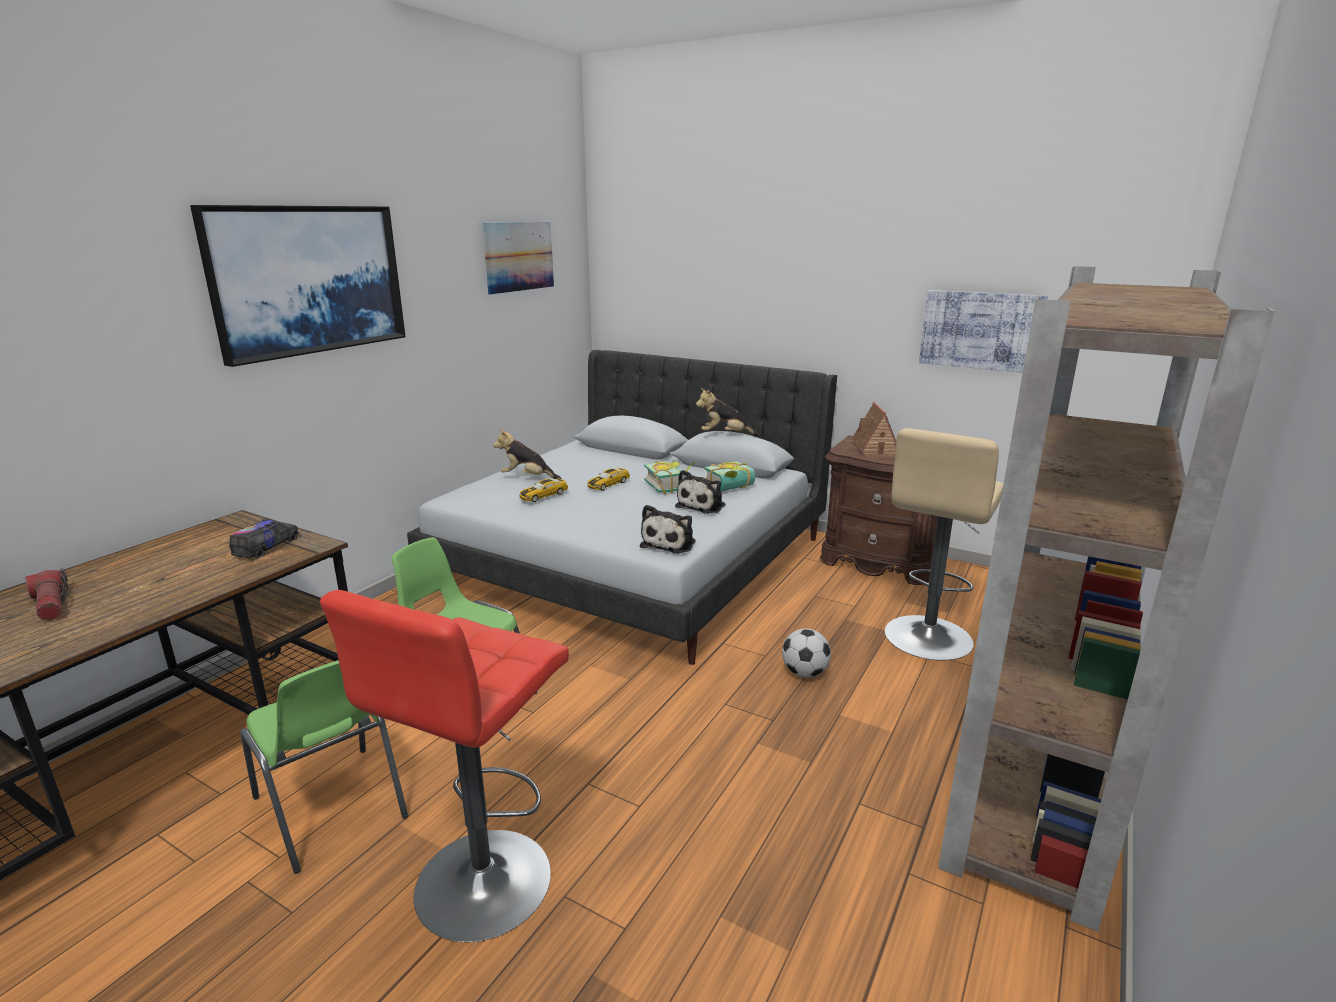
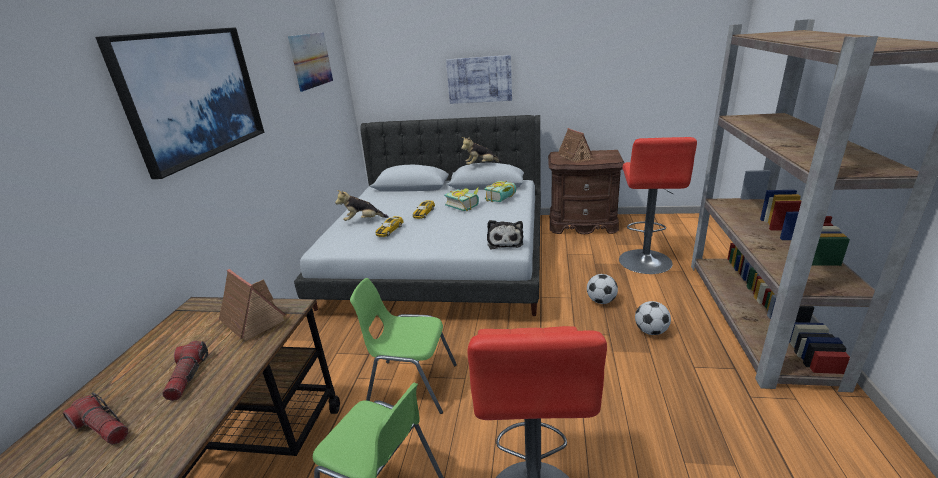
camera: 20 degrees left, 5 degrees up
(158, 582) = (188, 376): none -> flashlight
(266, 547) = (252, 320): toy truck -> toy house
(702, 505) = (498, 213): plush toy -> none
(840, 735) = (651, 331): none -> football
(927, 637) = (644, 262): beige stool -> red stool
(980, 330) = (625, 74): picture -> picture (479, 79)

